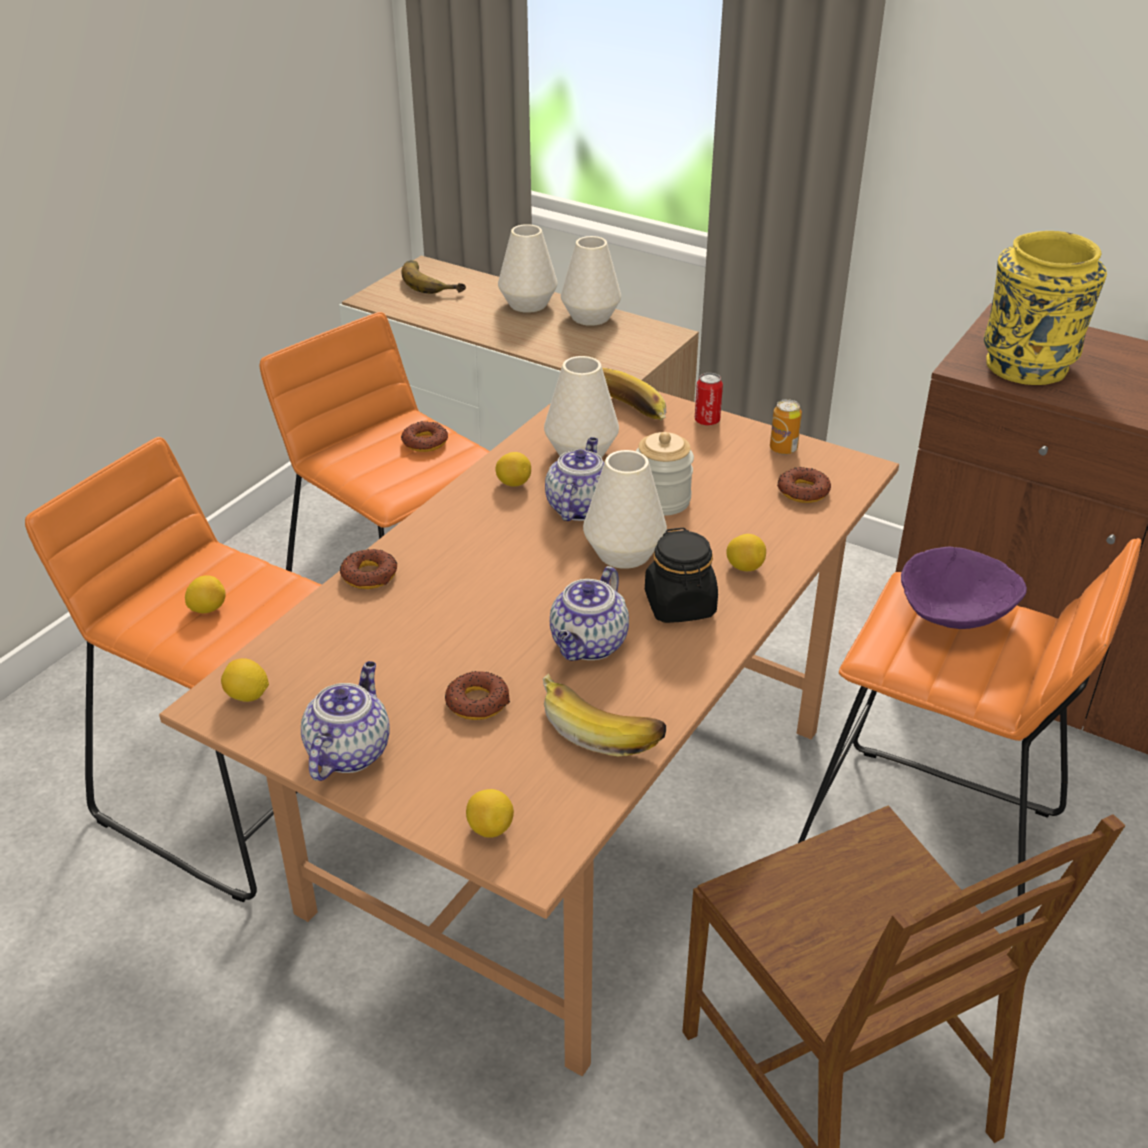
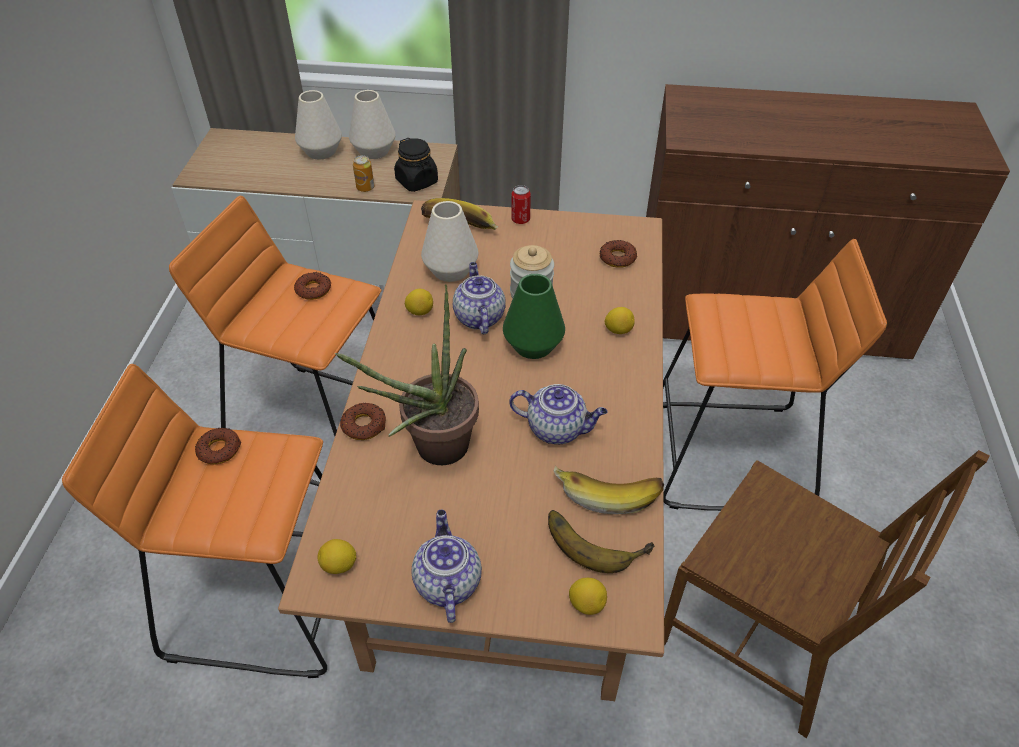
camera: 25 degrees left, 10 degrees up
(208, 609) = (234, 490): lemon -> none
(426, 623) = (432, 451): none -> potted plant
(433, 282) = (236, 149): banana -> banana (596, 538)
(477, 702) = (512, 504): donut -> donut (219, 449)
(589, 645) = (557, 429): teapot -> teapot turned 75 degrees counterclockwise
(624, 553) = (533, 345): white vase -> green vase
(680, 605) = (596, 375): black jar -> black jar (417, 182)
(783, 449) = (584, 228): can -> can (365, 188)
(955, 615) = (744, 317): purple bowl -> none
(1028, 365) = (719, 128): yellow vase -> none

